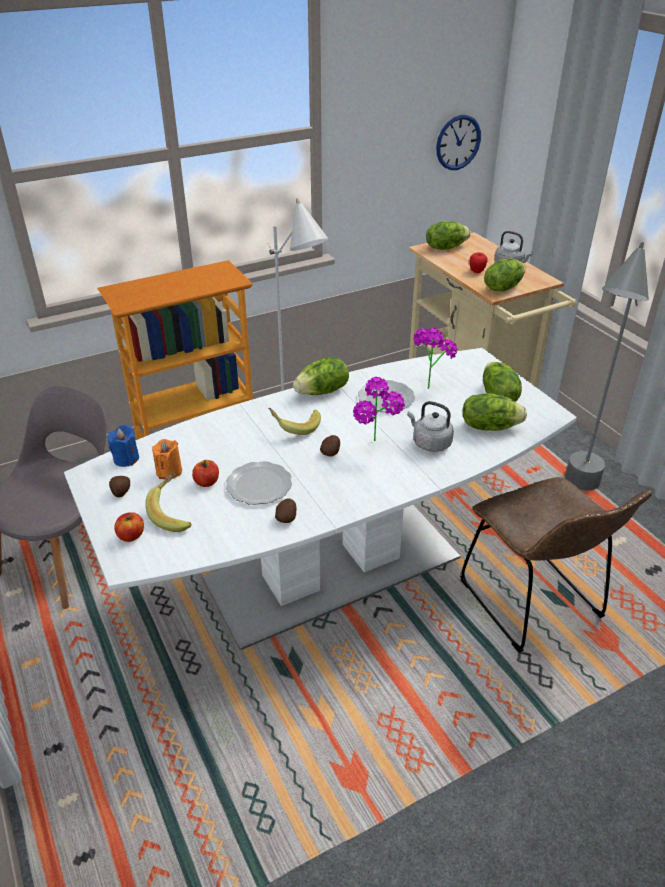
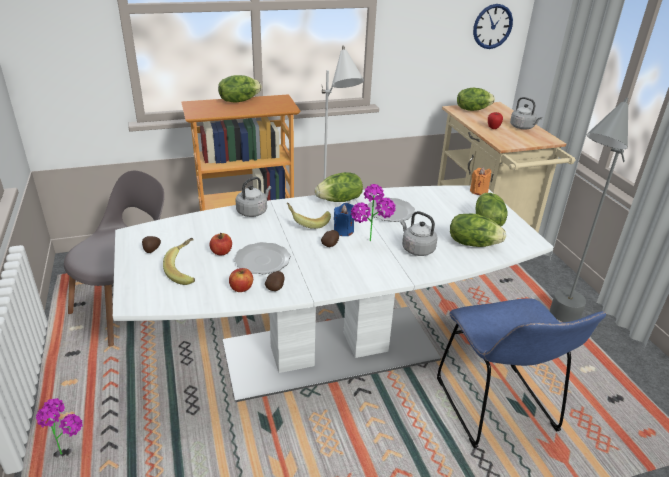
camera: 10 degrees right, 5 degrees down
(126, 459) = (166, 227): blue candle -> blue candle (343, 231)
(131, 536) = (145, 282): apple -> apple (241, 288)
(169, 471) = (195, 240): orange candle -> orange candle (478, 191)
(225, 422) = (253, 211): none -> grey kettle
(429, 384) = (431, 205): potted plant -> potted plant (68, 448)
(503, 287) = (512, 141): lettuce -> lettuce (239, 100)
(534, 604) = (498, 409): brown chair -> blue chair

